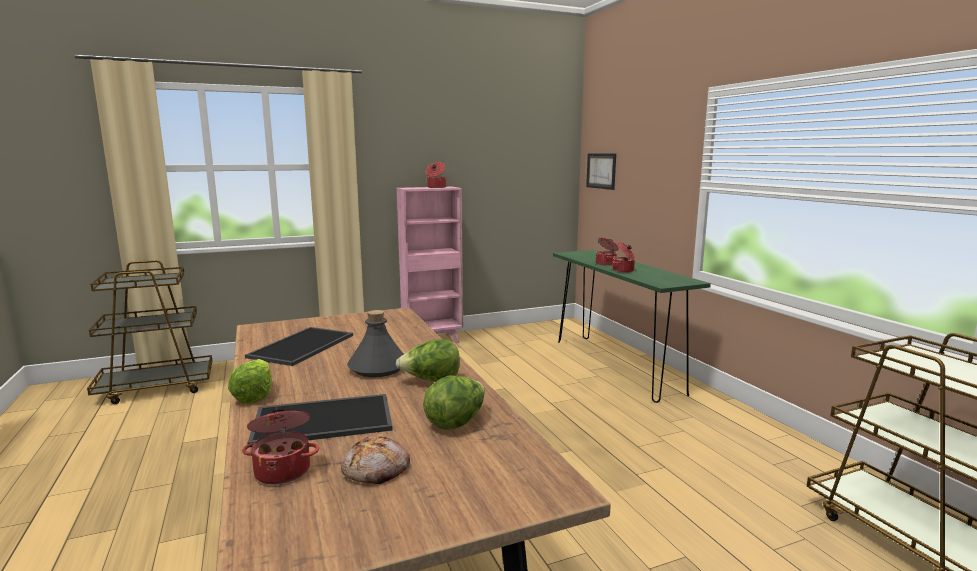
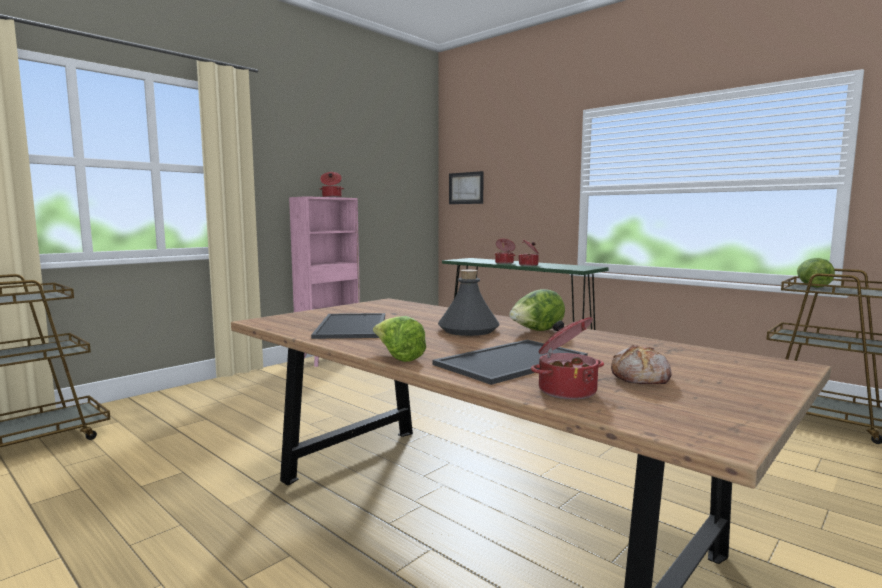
camera: 25 degrees left, 5 degrees down
(456, 422) = (622, 347): lettuce -> lettuce (812, 286)

